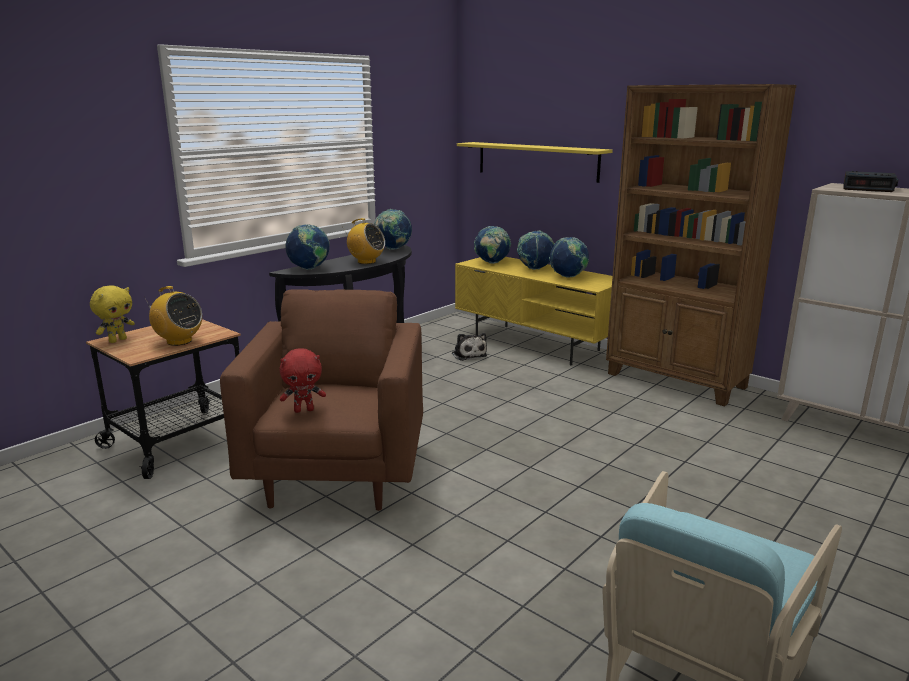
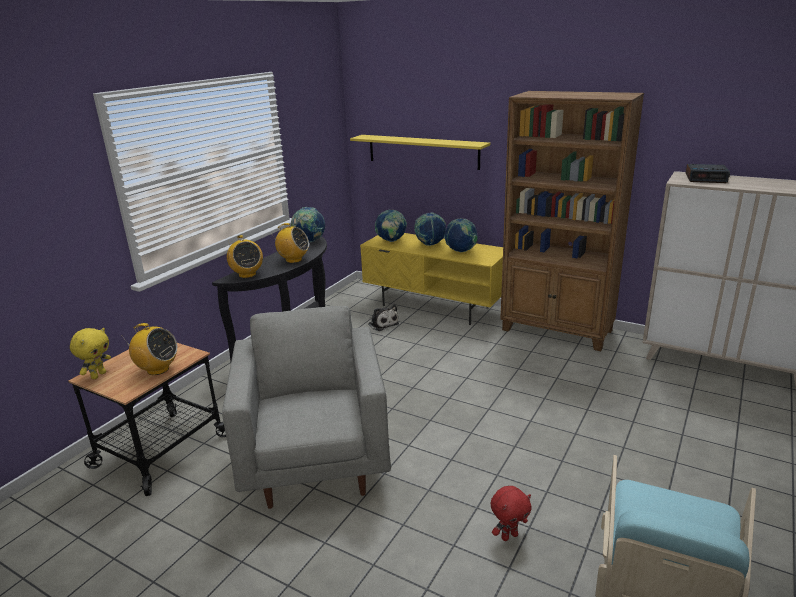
camera: 10 degrees left, 5 degrees up
(304, 410) = (294, 425): red plush toy -> red plush toy (509, 536)
(309, 269) = (247, 274): globe -> radio
(338, 473) = (316, 463): brown armchair -> grey armchair

